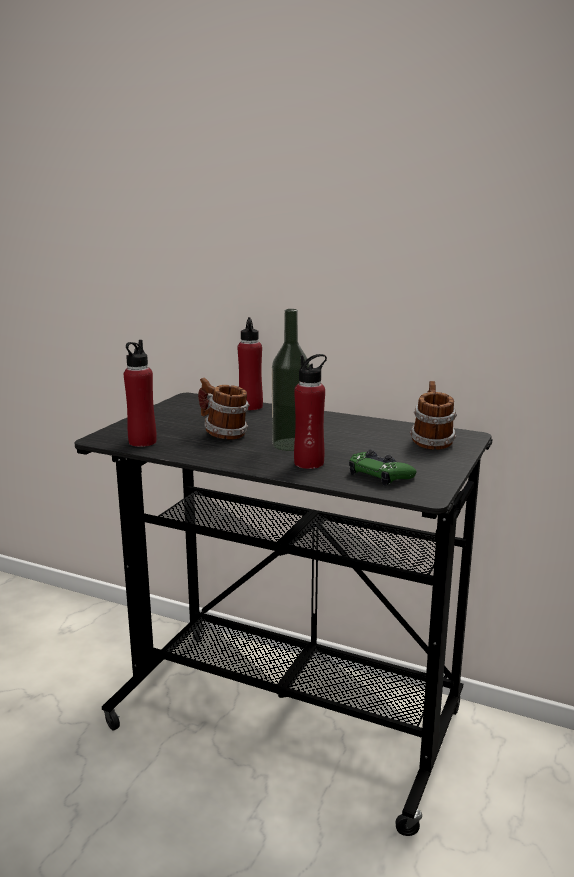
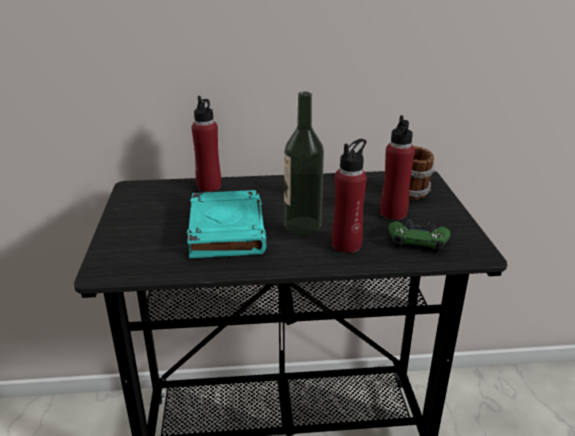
camera: 30 degrees left, 10 degrees up
(142, 442) = (155, 264): red bottle -> red bottle (393, 213)
(223, 434) = (226, 229): mug -> turquoise book

